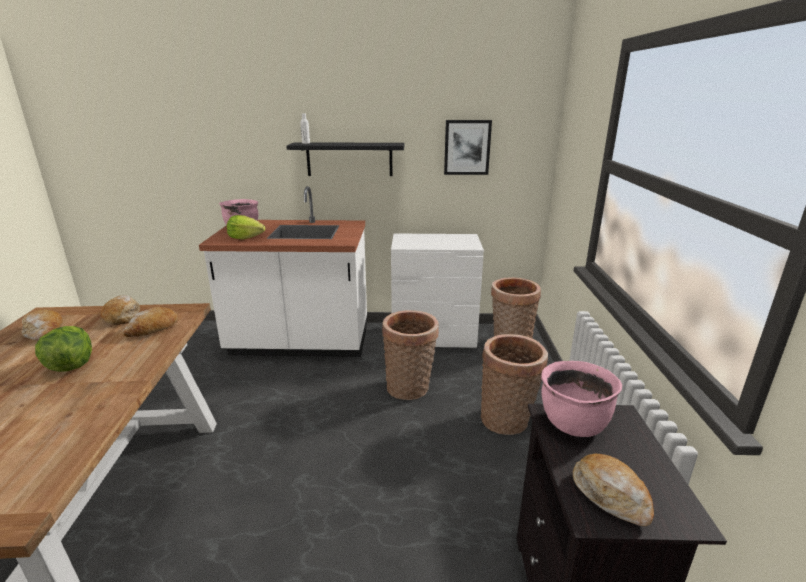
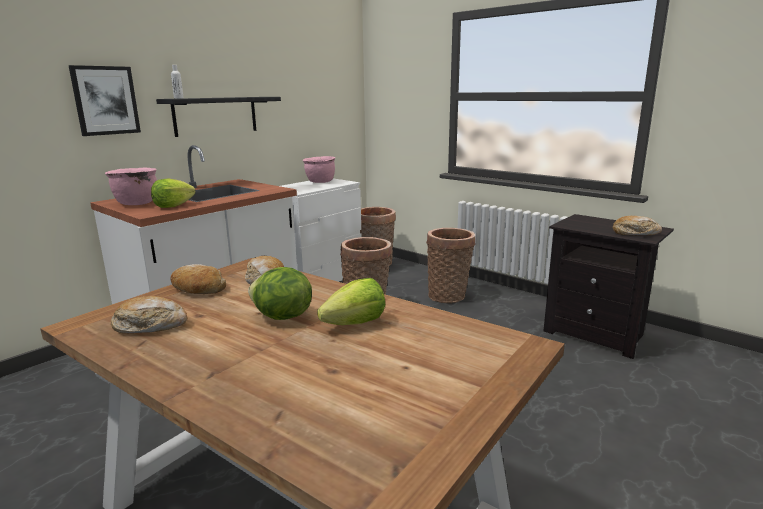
camera: 50 degrees left, 5 degrees down
(62, 401) = (355, 323): none -> lettuce
(467, 147) = (310, 100): picture -> picture (105, 100)
(572, 424) = (577, 224): pink cooking pot -> pink cooking pot (320, 182)

